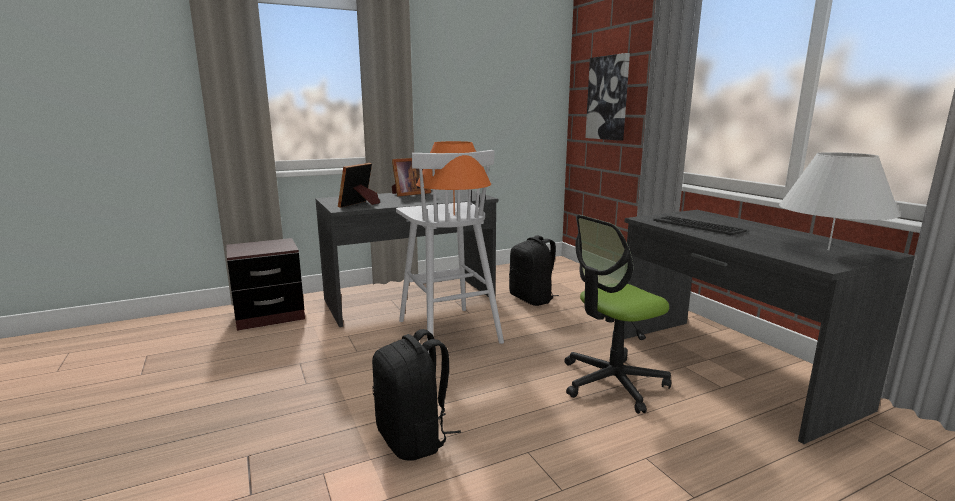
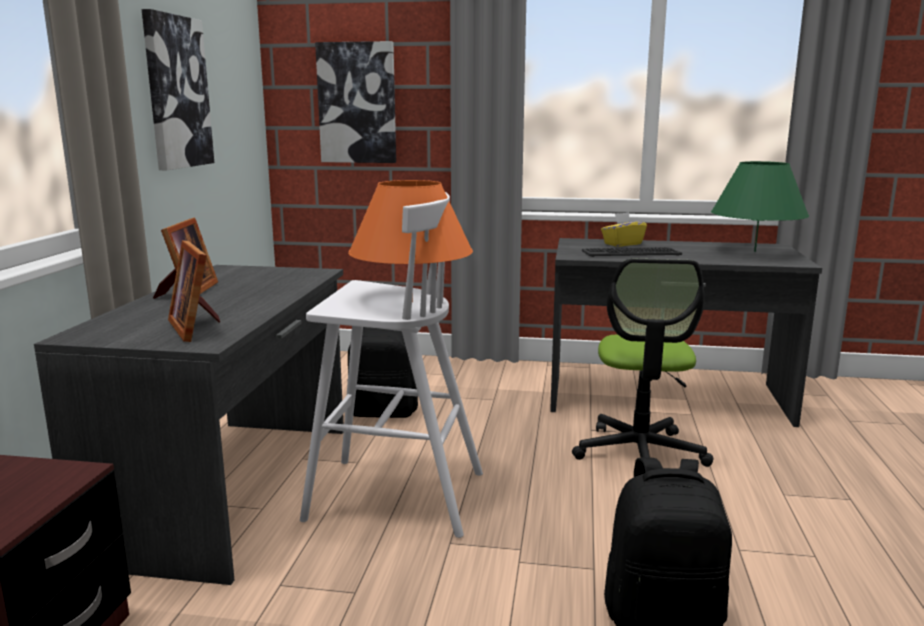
camera: 55 degrees left, 0 degrees up
(471, 92) = (176, 92): none -> picture
(724, 221) = (622, 244): none -> yellow tissue box
(828, 250) = (754, 251): white table lamp -> green table lamp

